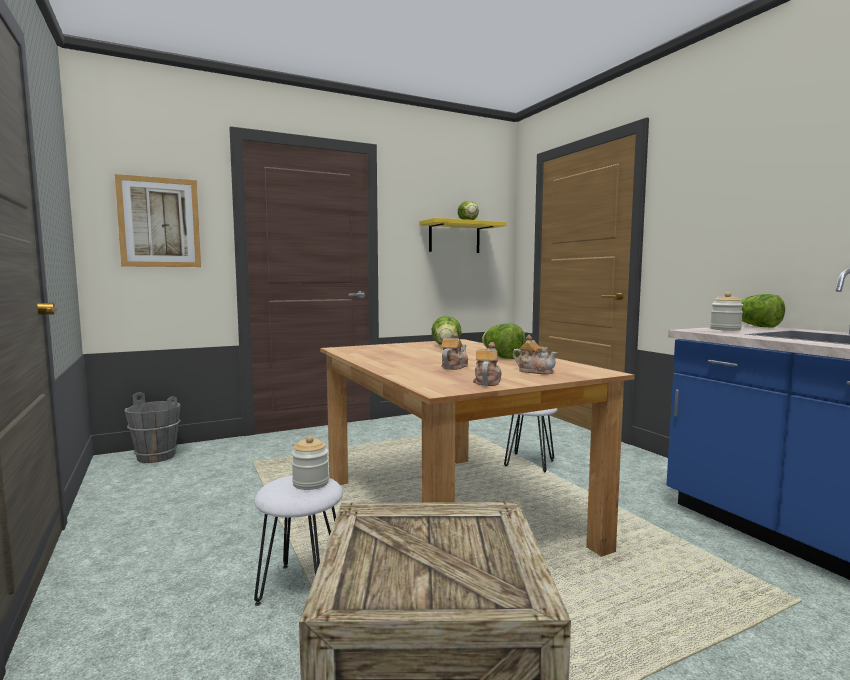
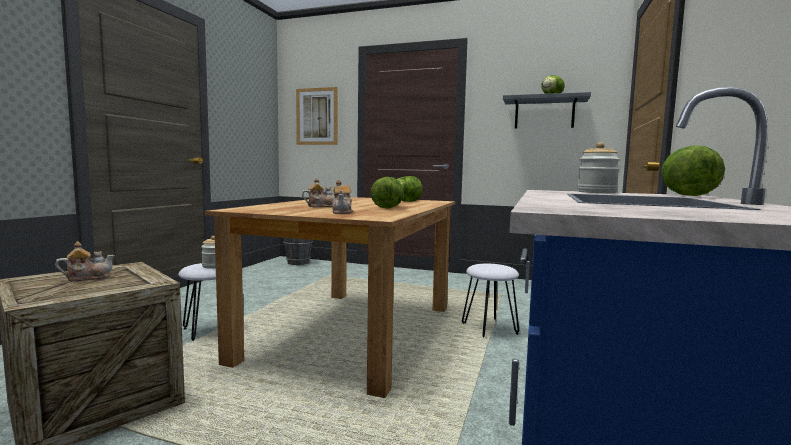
camera: 45 degrees right, 0 degrees up
(454, 237) = (544, 113): yellow shelf -> grey shelf
(487, 382) = (276, 211): teapot -> teapot (87, 277)

